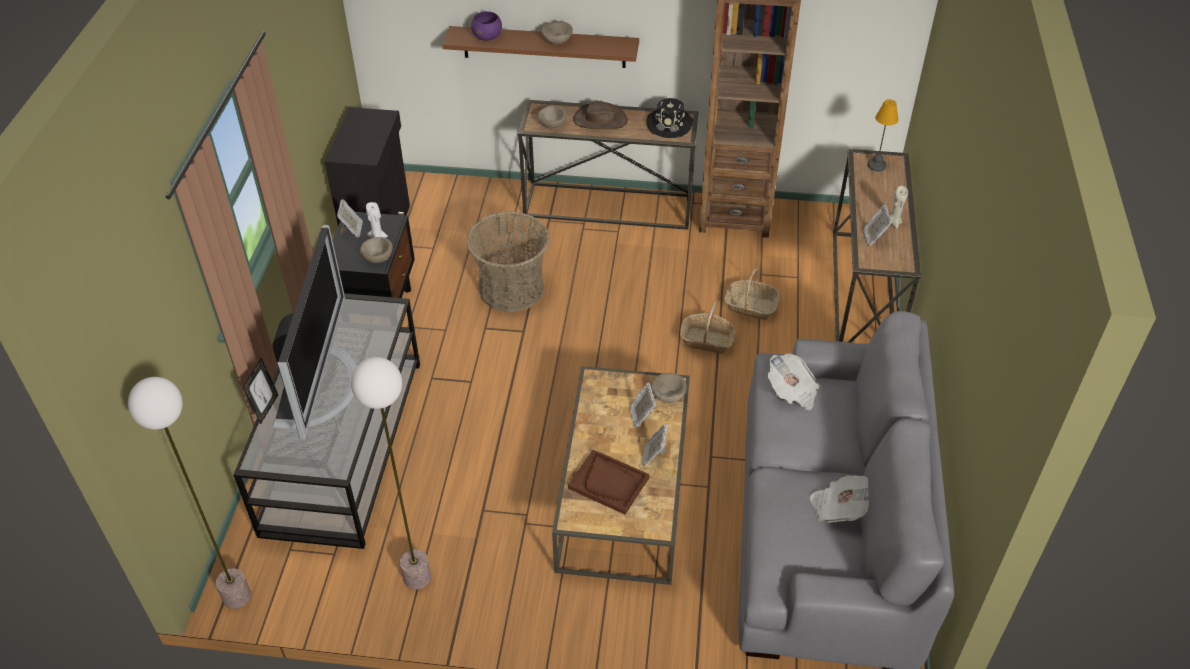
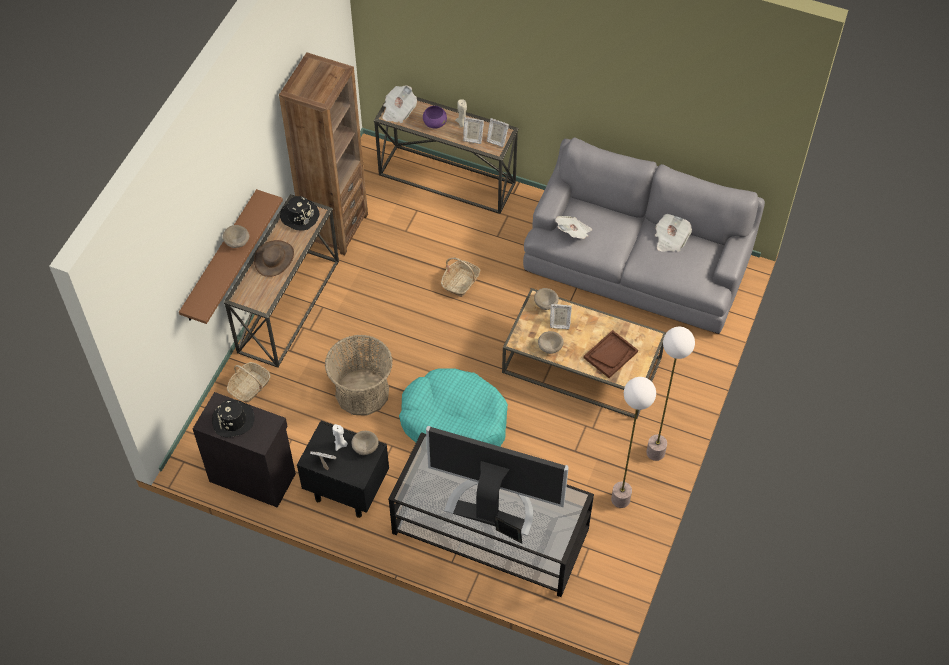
camera: 75 degrees left, 10 degrees up
(237, 596) = (609, 613): floor lamp -> floor lamp (655, 452)
(365, 130) = (233, 420): none -> black hat
(488, 37) = (209, 287): purple bowl -> purple bowl (434, 123)
(494, 378) = (454, 421): none -> turquoise dog bed
(552, 124) = (266, 291): beige bowl -> beige bowl (549, 347)
(654, 456) = (595, 325): picture frame -> picture frame (496, 140)
(750, 306) = (436, 247): basket -> basket (249, 387)
(876, 165) = (398, 111): table lamp -> newspaper

